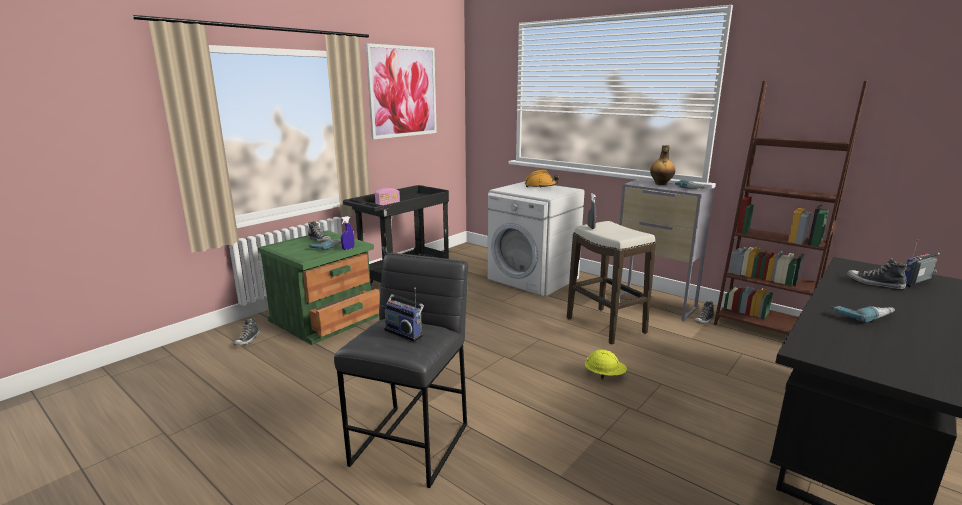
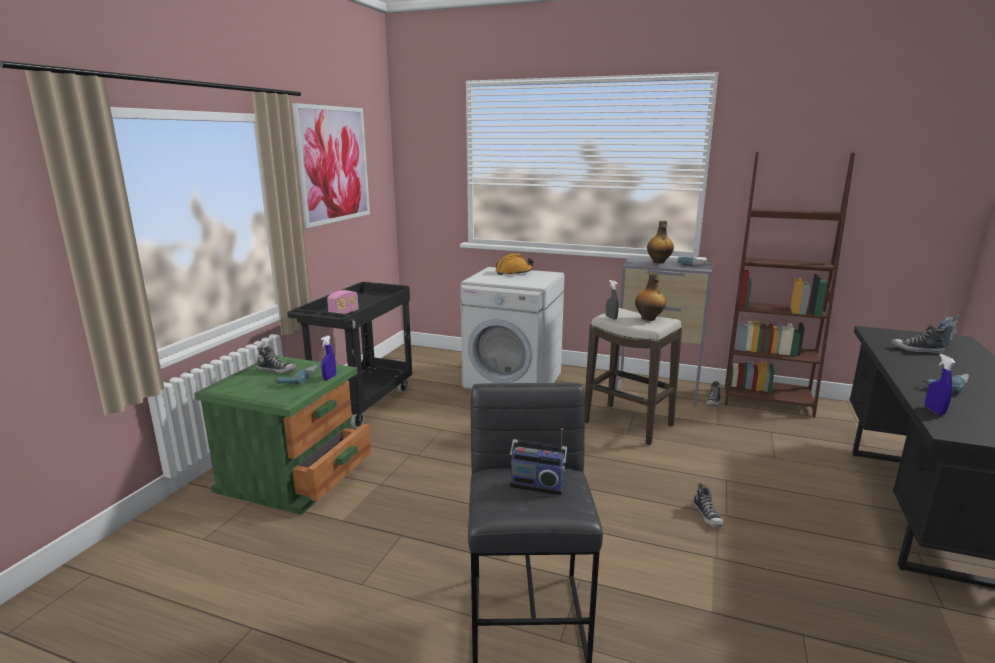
camera: 20 degrees left, 0 degrees up
(247, 340) = (201, 527): shoe -> shoe (707, 516)
(604, 375) = (669, 482): yellow hard hat -> none
(624, 231) = (649, 319): none -> bottle
(813, 333) = (934, 410): none -> blue spray bottle

